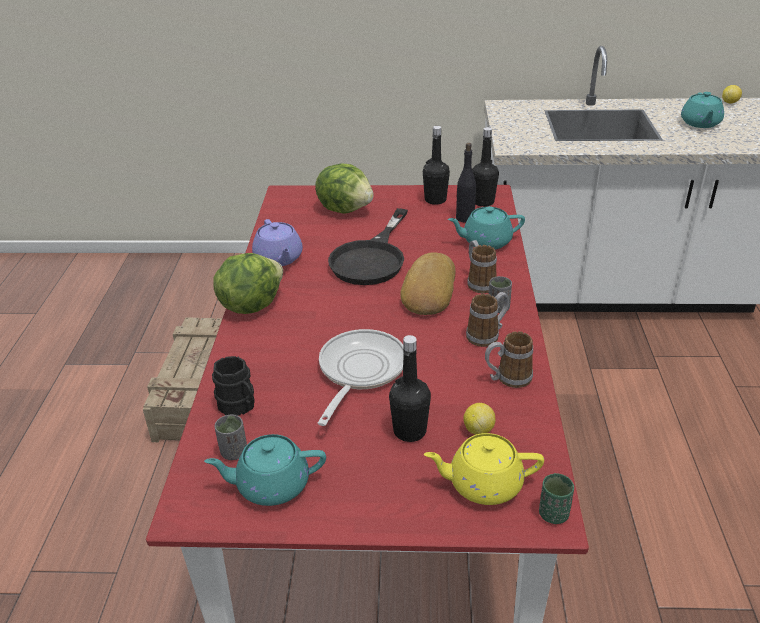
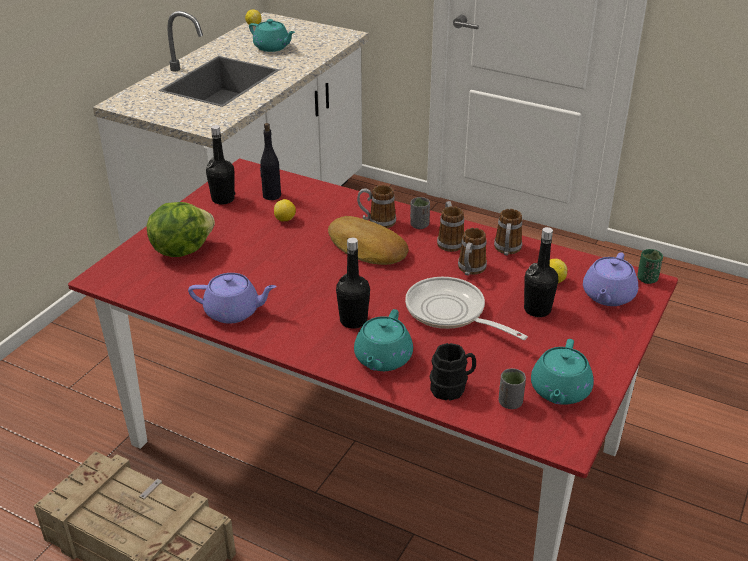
camera: 65 degrees left, 0 degrees up
(250, 304) = (300, 347): lettuce -> none
(372, 258) = (288, 260): black frying pan -> none
(433, 236) = (285, 220): none -> lemon
(445, 363) = (470, 270): none -> mug
(483, 202) = (254, 179): black bottle -> black bottle (353, 321)
(483, 484) = (608, 296): yellow teapot -> purple teapot
(485, 242) = (320, 199): turquoise teapot -> turquoise teapot (382, 359)

